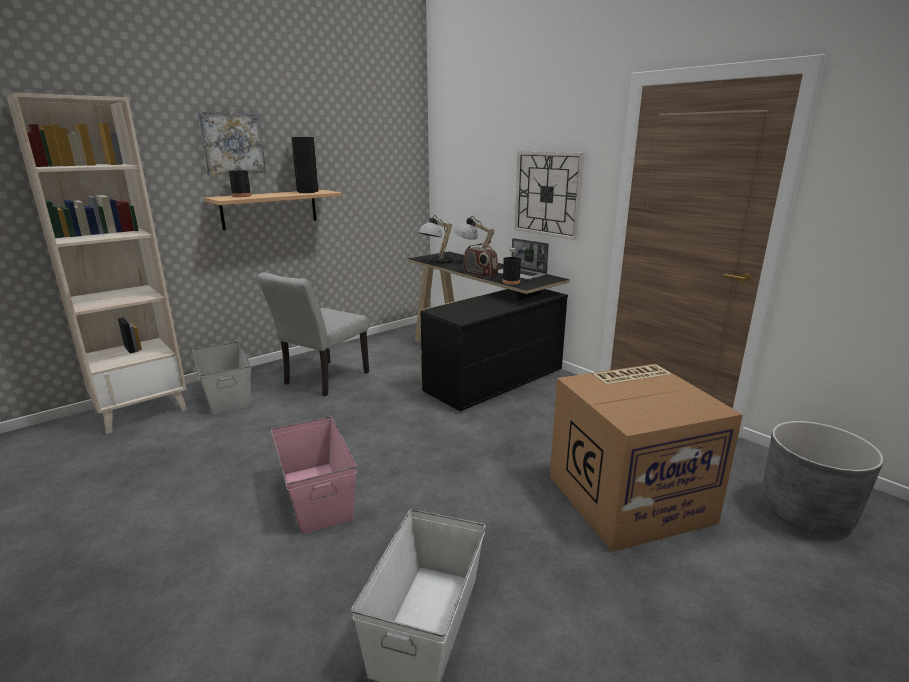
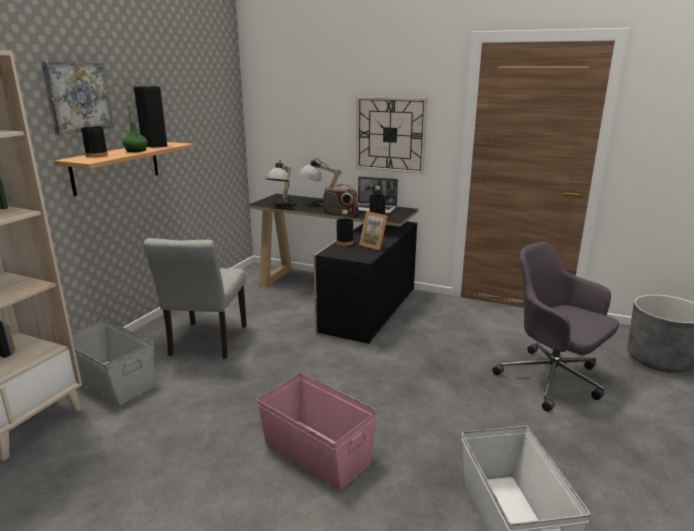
camera: 25 degrees left, 0 degrees up
(280, 194) = (136, 151): none -> green bottle
(463, 303) = (344, 242): none -> black bottle
(489, 310) = (374, 245): none -> picture frame
(629, 497) = (553, 380): cardboard box -> grey office chair

